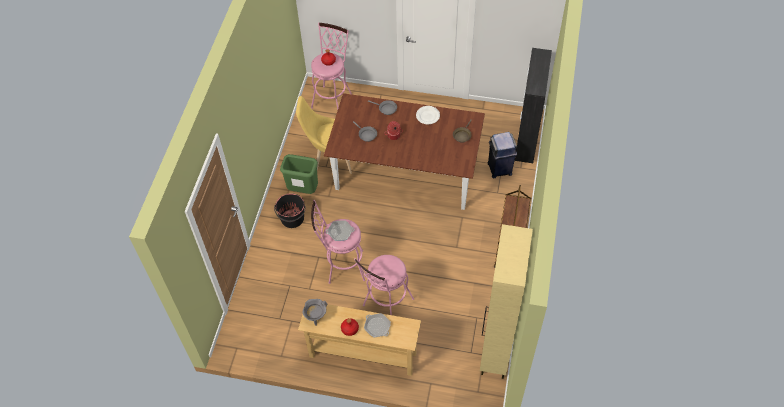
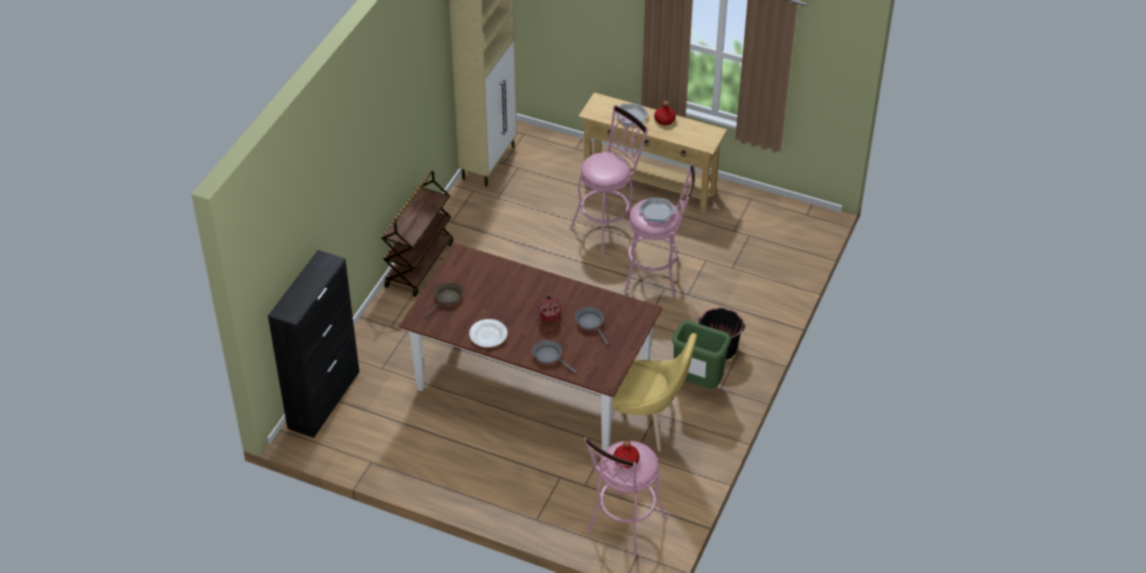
camera: 170 degrees left, 10 degrees down
(316, 316) = (703, 137): grey cooking pot -> none
(499, 169) = (388, 363): blue trash can -> none

